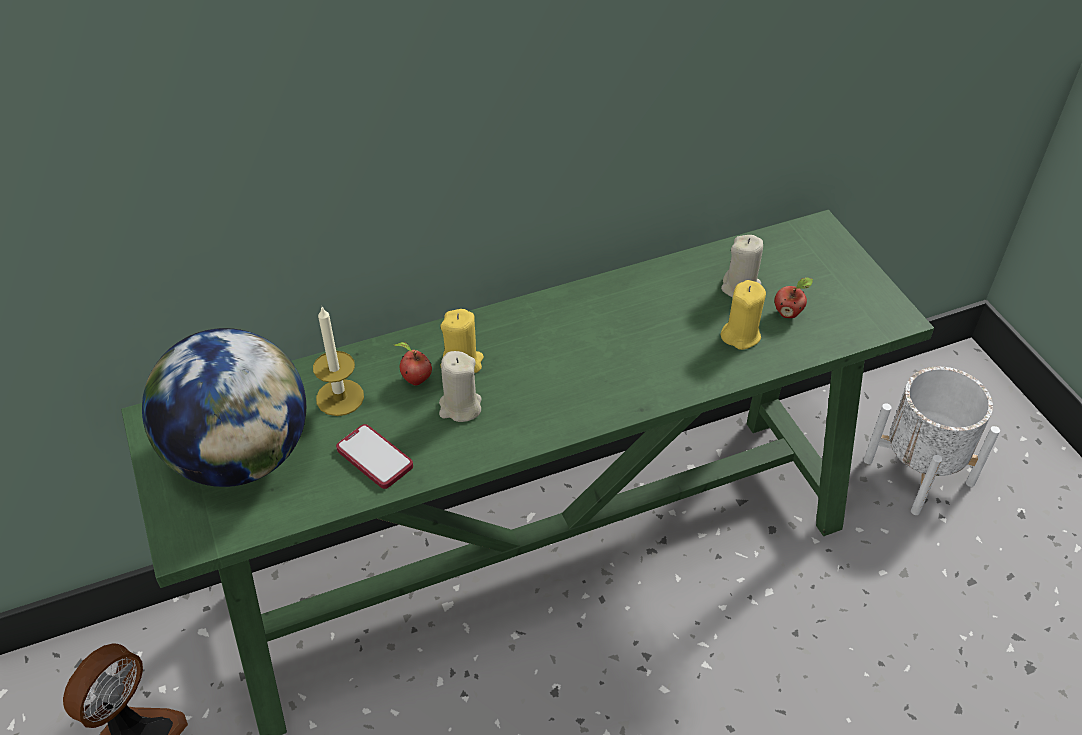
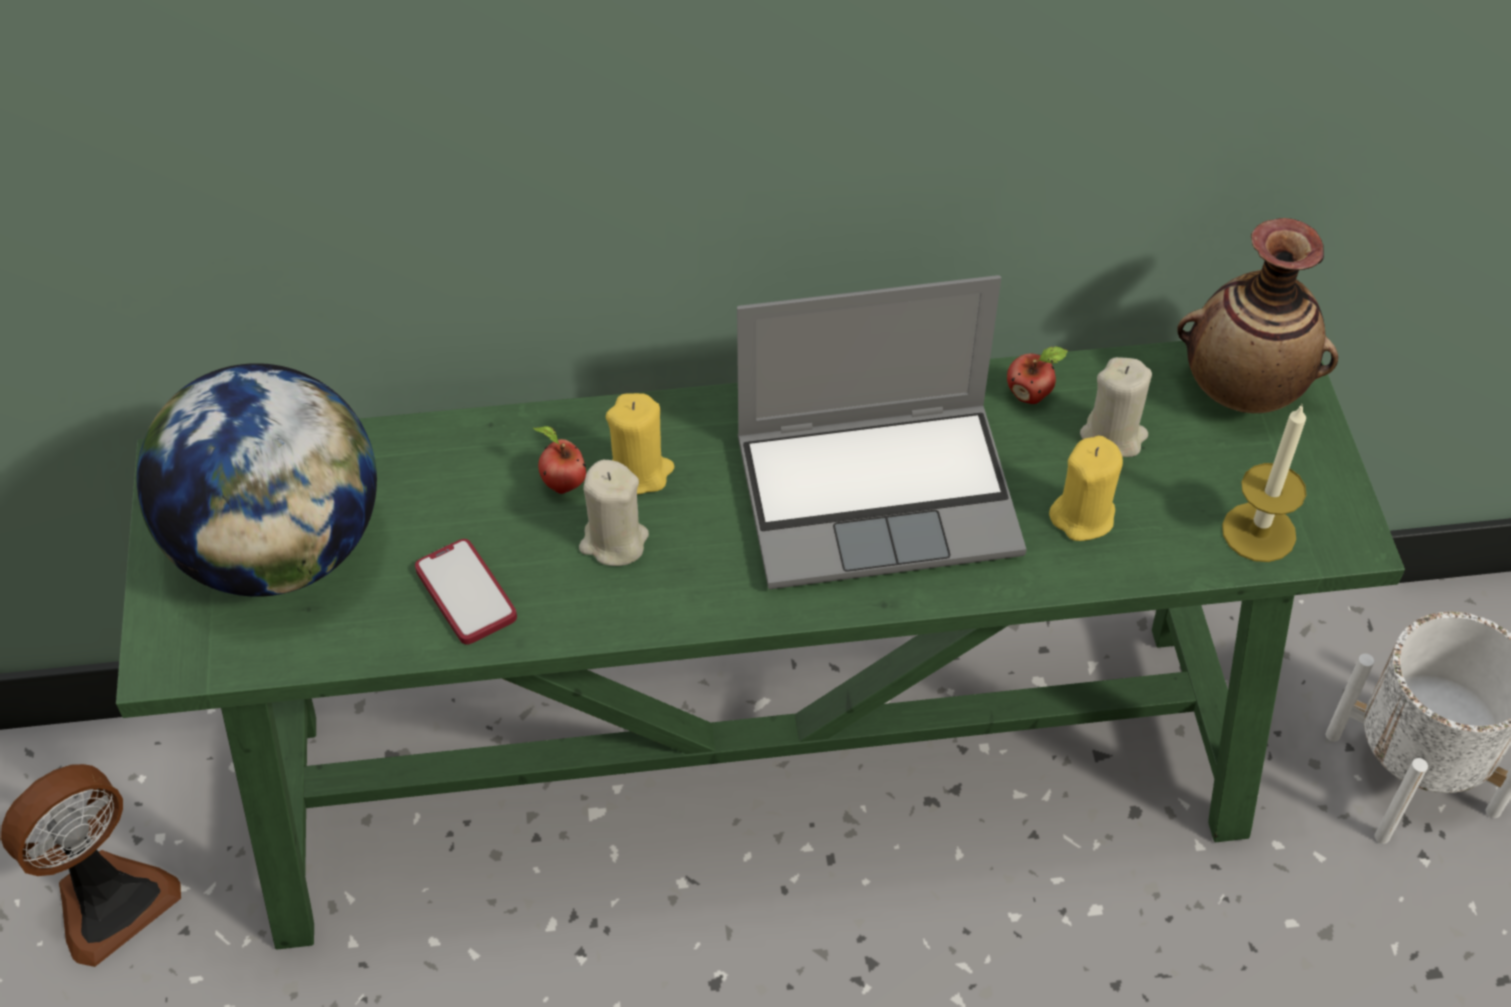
camera: 15 degrees right, 5 degrees up
(340, 397) = (445, 488): candle -> candle (1259, 532)
(616, 347) = (880, 494): none -> laptop
(788, 313) = (1174, 495): apple -> apple (1031, 395)
(804, 248) = (1243, 389): none -> vase

